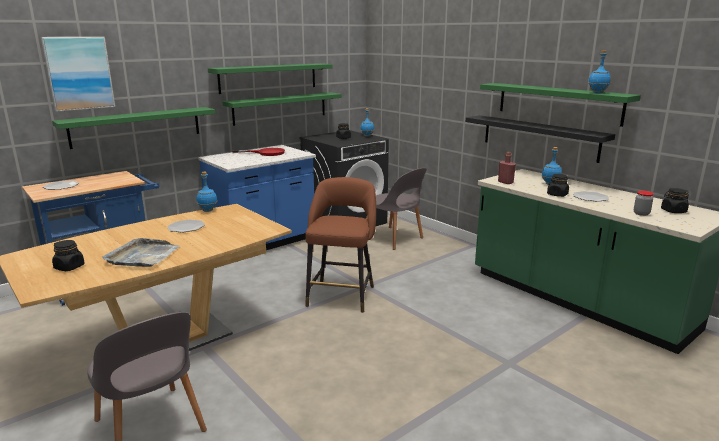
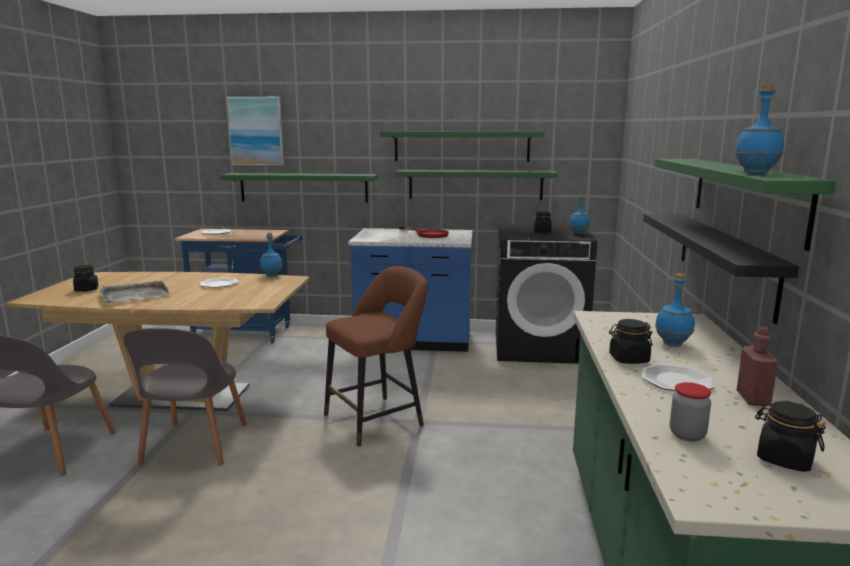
camera: 45 degrees right, 5 degrees down
(394, 239) = (559, 384): grey chair -> grey chair (193, 445)
(505, 182) = (604, 322): red bottle -> red bottle (753, 399)

